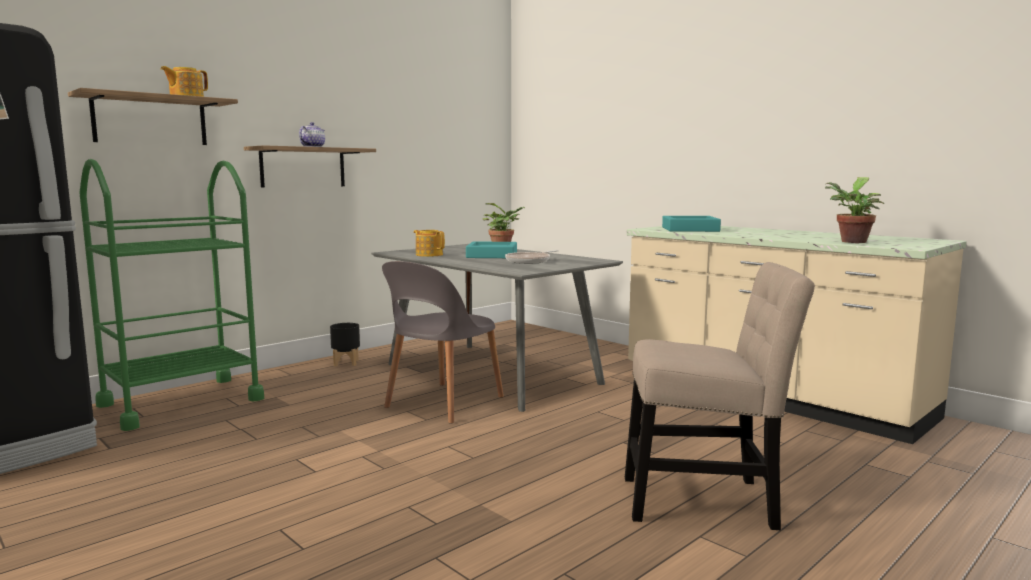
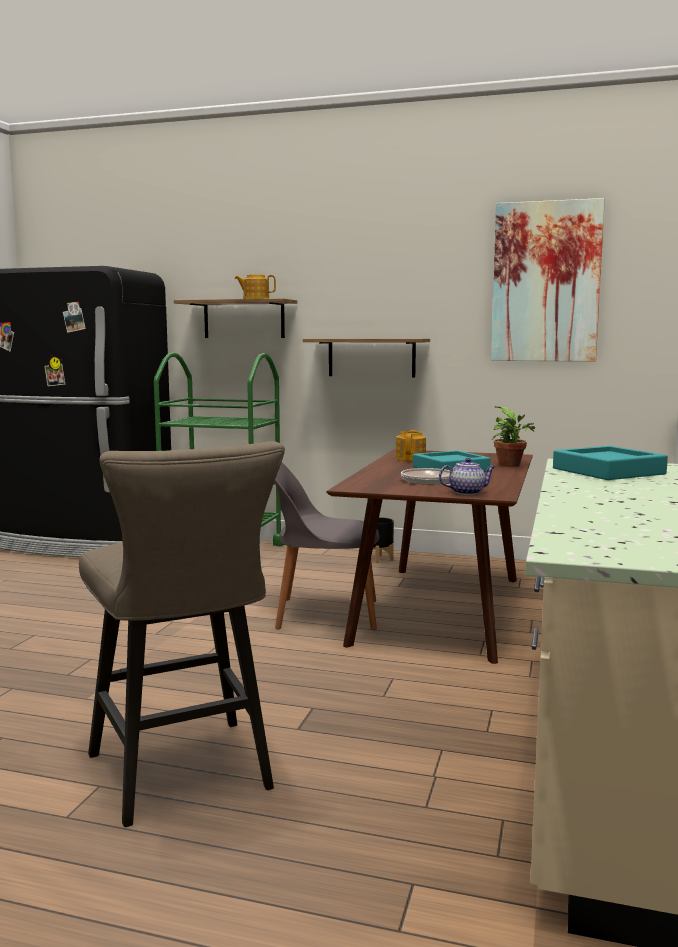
camera: 60 degrees right, 0 degrees up
(313, 147) = (368, 338): teapot -> teapot (467, 492)
(435, 105) = (546, 282): none -> picture
(493, 373) = (441, 610): grey dining table -> brown dining table
(706, 501) = (185, 777): beige chair -> beige stool
(852, 242) = (585, 527): potted plant -> none

